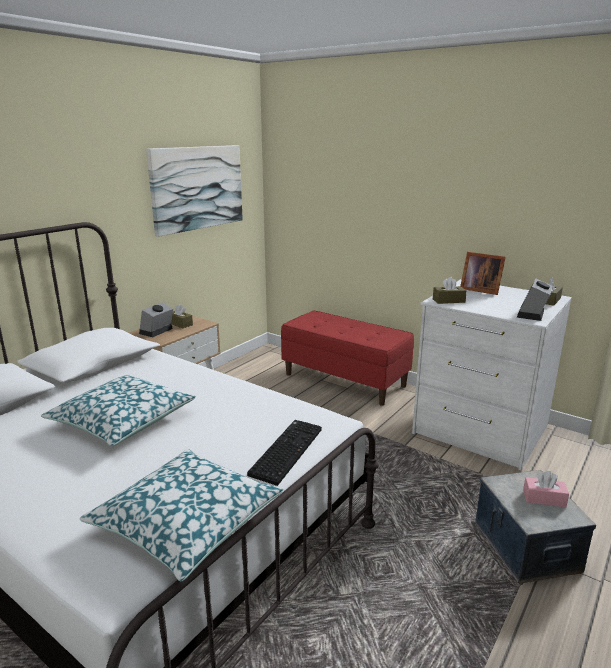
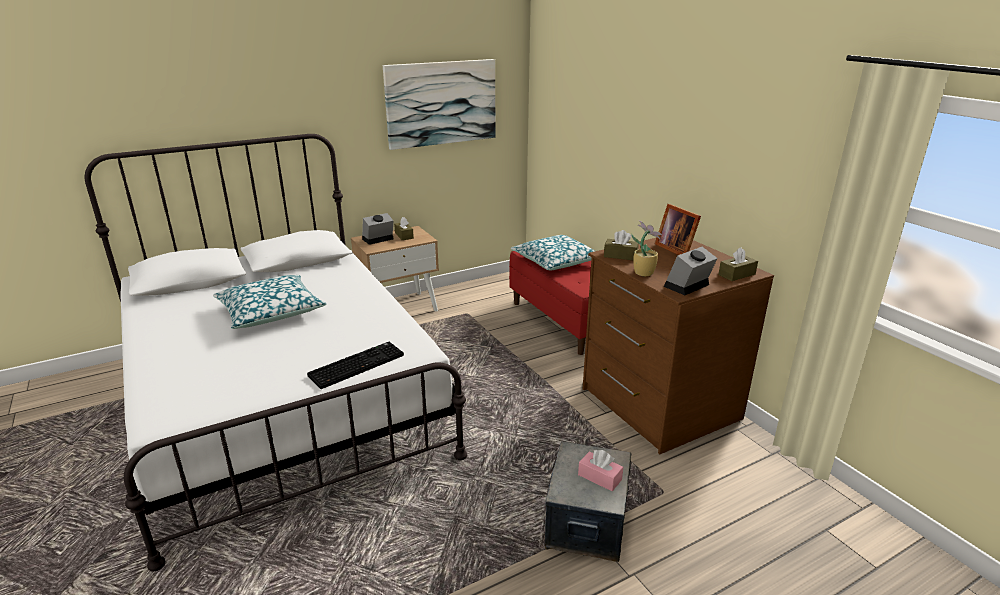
camera: 25 degrees right, 5 degrees up
(186, 522) = (236, 396): pillow -> pillow (555, 261)
(479, 430) = (658, 404): white dresser -> brown dresser
(485, 310) = (643, 272): none -> potted plant

